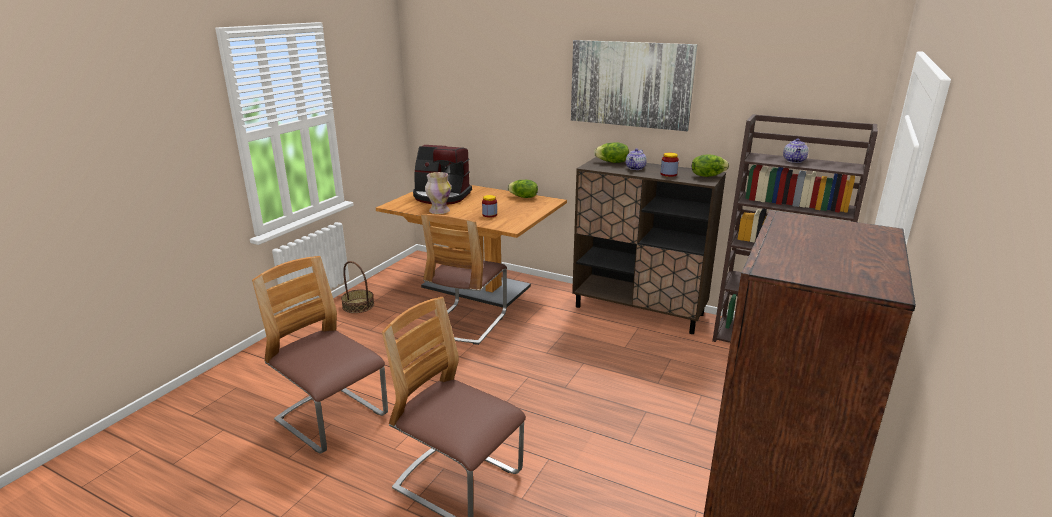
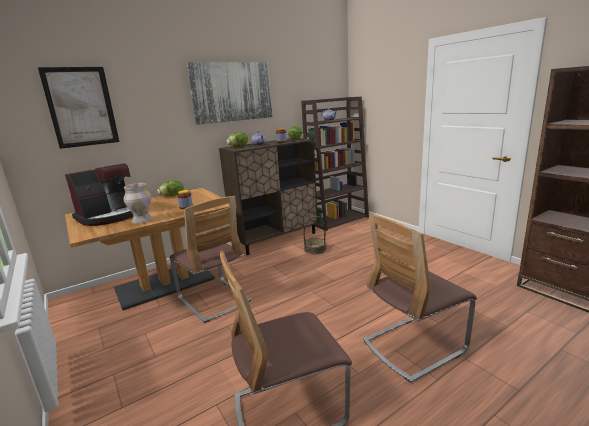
camera: 60 degrees left, 5 degrees down
(358, 306) = (95, 357): basket -> basket (315, 249)
(465, 80) = (81, 107): none -> picture

